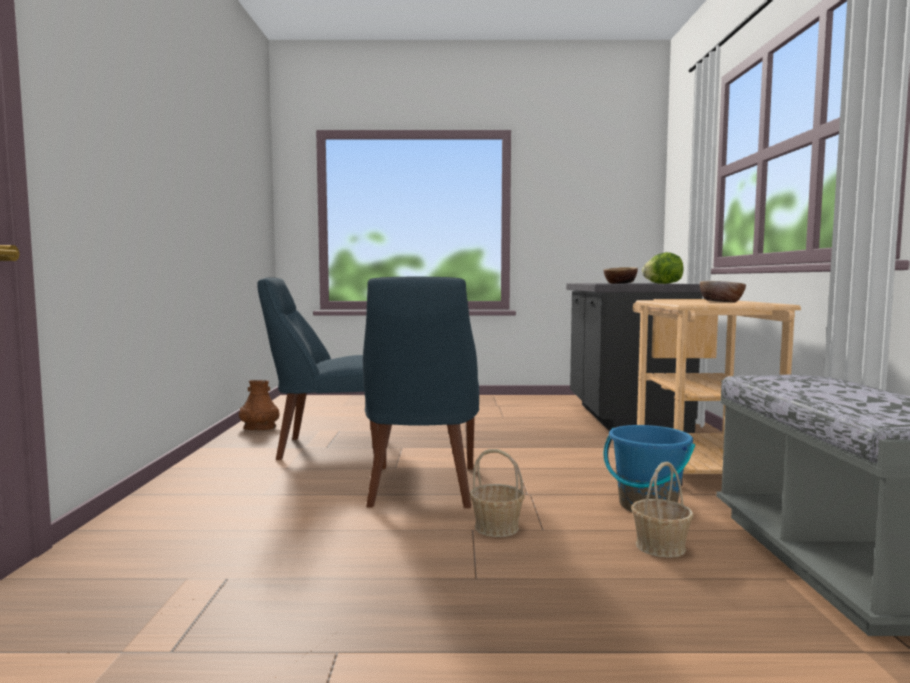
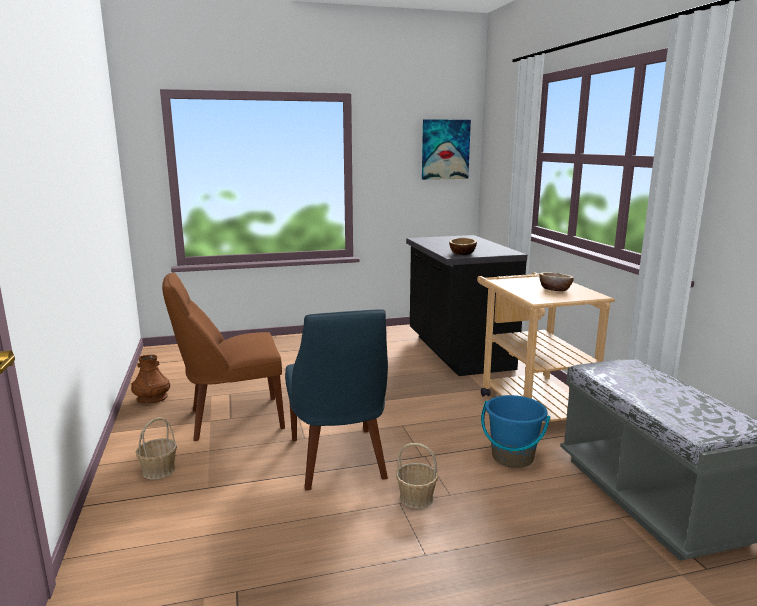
camera: 15 degrees left, 10 degrees up
(327, 448) = (231, 419): blue chair -> brown chair
(620, 190) = (445, 149): none -> picture
(660, 546) = (535, 499): basket -> basket (158, 470)
(662, 283) = (494, 251): lettuce -> none

